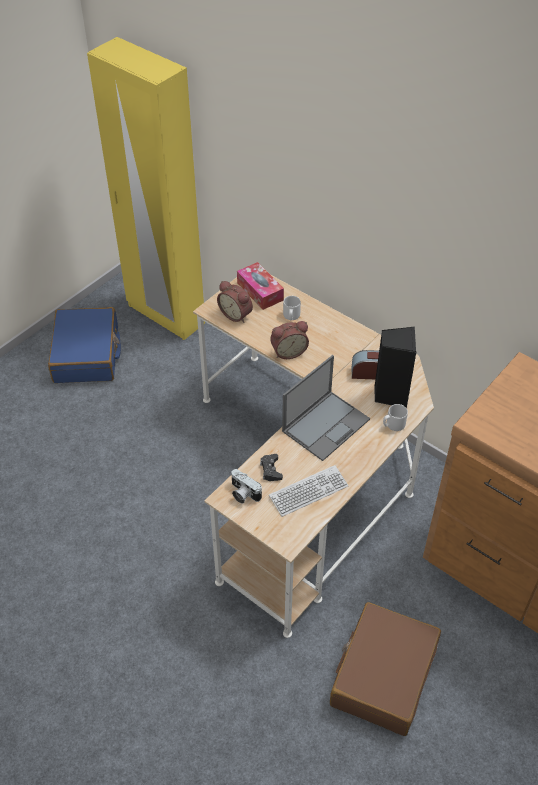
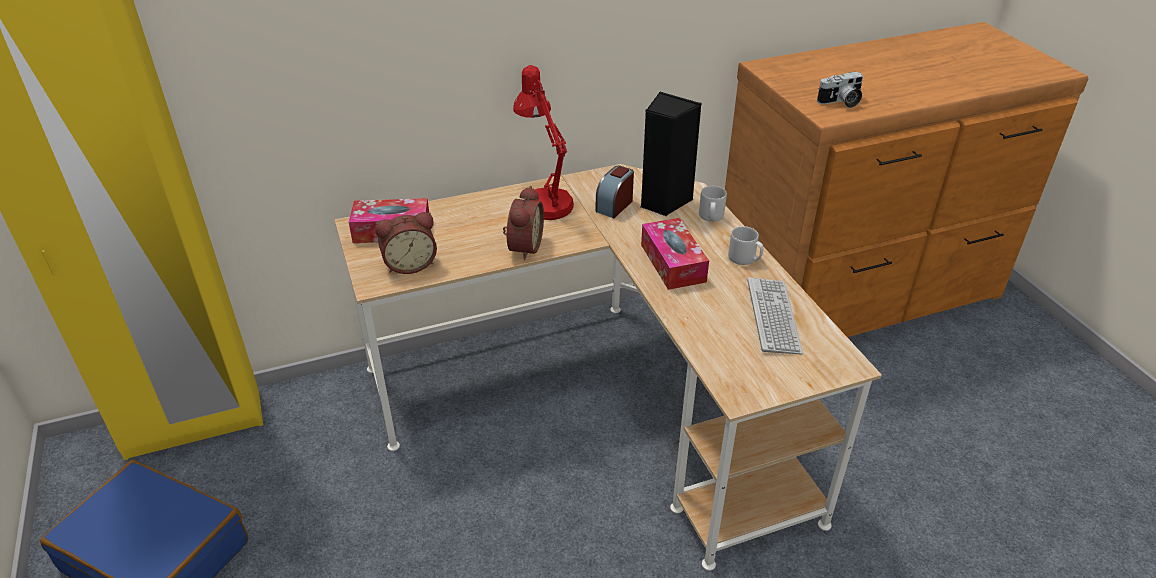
camera: 60 degrees left, 10 degrees down
(243, 493) = (741, 375): camera -> camera (841, 102)
(271, 470) = (716, 335): black game controller -> none
(291, 316) = (465, 223): grey mug -> grey mug (744, 259)
(326, 424) = (673, 263): laptop -> tissue box
(343, 339) = (544, 201): none -> red table lamp
(383, 675) = (918, 461): brown suitcase -> none

